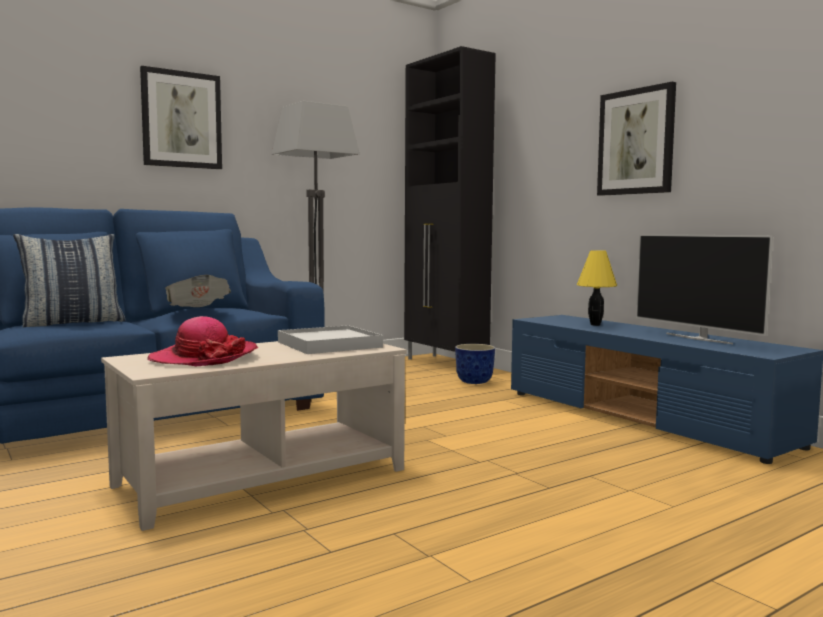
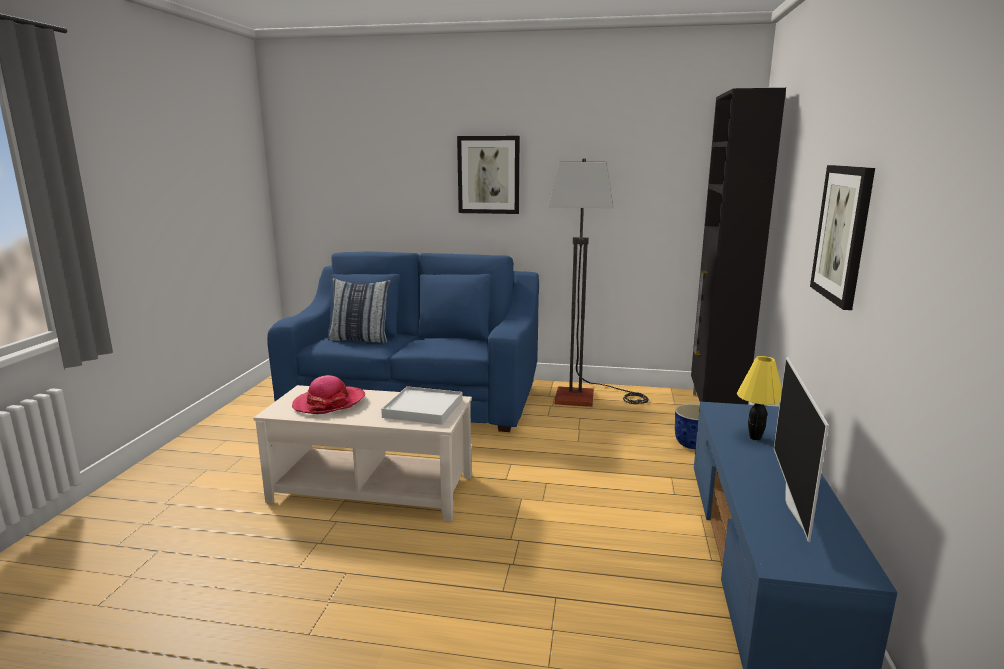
camera: 45 degrees right, 10 degrees up
(198, 310) = (426, 344): newspaper -> none

